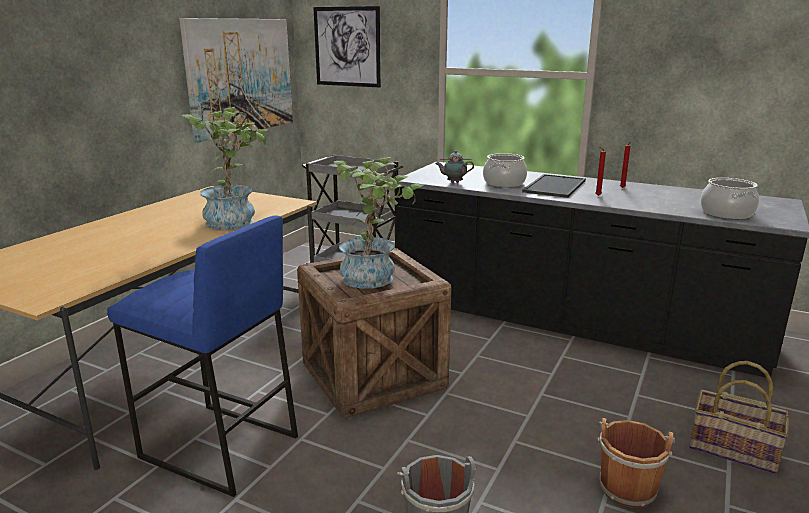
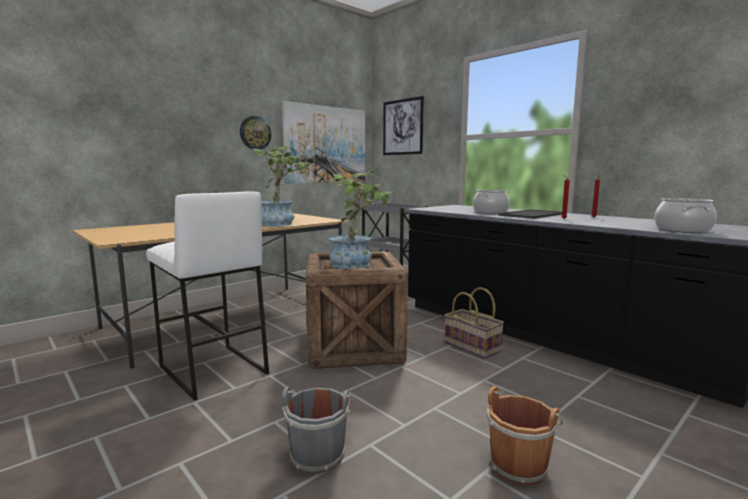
camera: 20 degrees right, 10 degrees down
(148, 72) = (255, 133): none -> wall clock
(218, 447) = (212, 370): blue stool -> white stool
(453, 182) = (449, 210): teapot -> none
(733, 449) = (661, 459): basket -> basket (473, 347)

